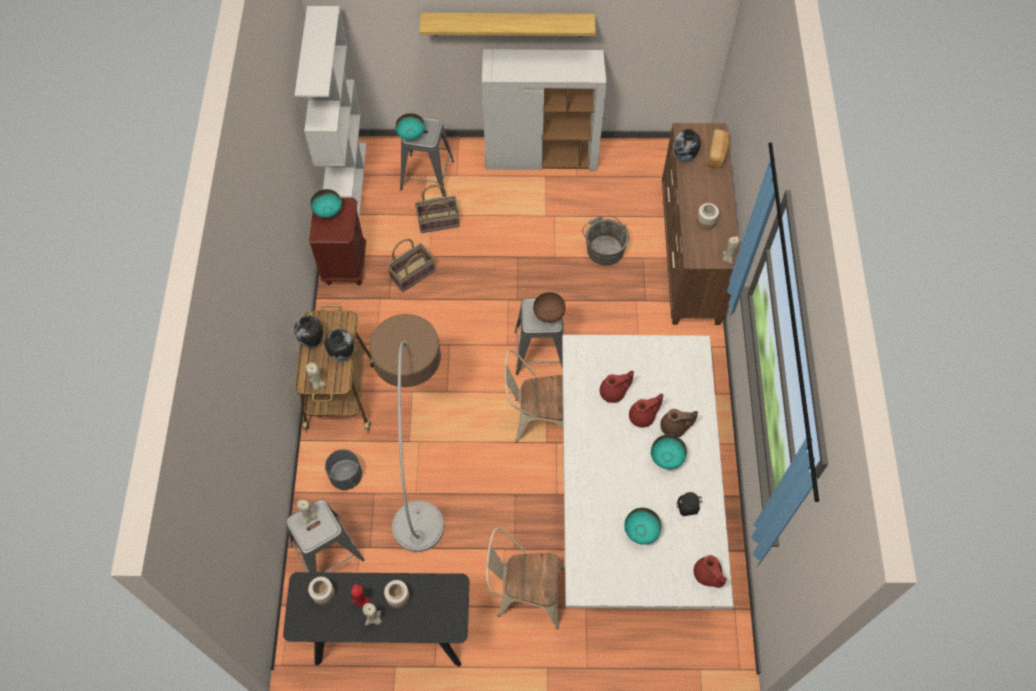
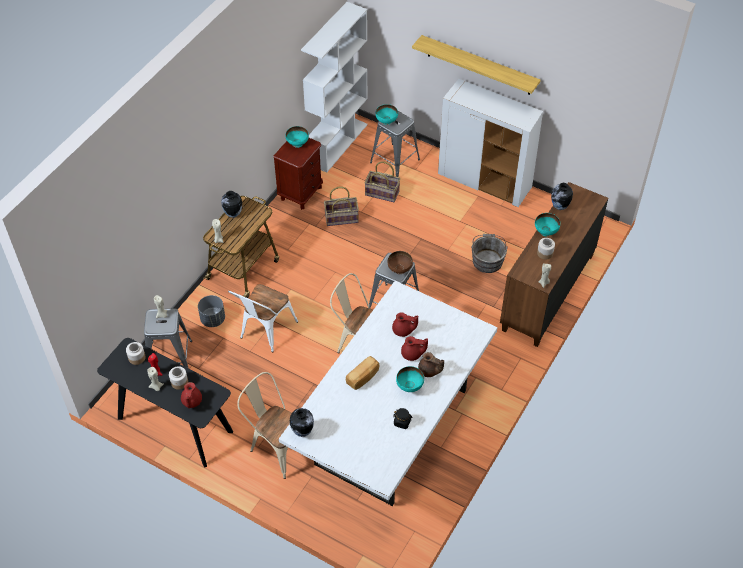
camera: 30 degrees right, 10 degrees down
(342, 354) = (246, 230): vase -> vase (302, 431)
(418, 460) = (265, 332): floor lamp -> white chair
(641, 532) = (359, 421): turquoise bowl -> turquoise bowl (546, 232)
(707, 575) = (385, 469): red teapot -> red teapot (191, 401)
(717, 155) = (586, 215): bread -> bread (363, 377)

